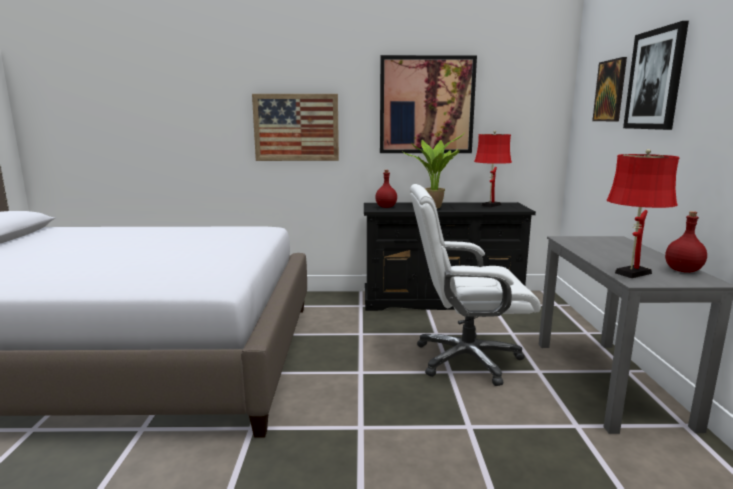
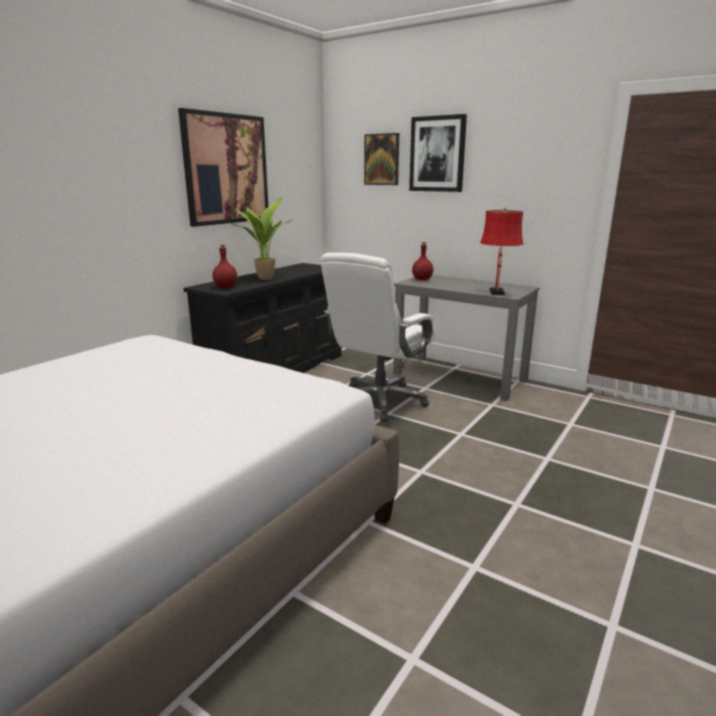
camera: 55 degrees left, 5 degrees up
(296, 127) = (92, 200): picture -> none
(490, 205) = (297, 269): red table lamp -> none
(682, 271) = (504, 285): red bottle -> red bottle (422, 279)

